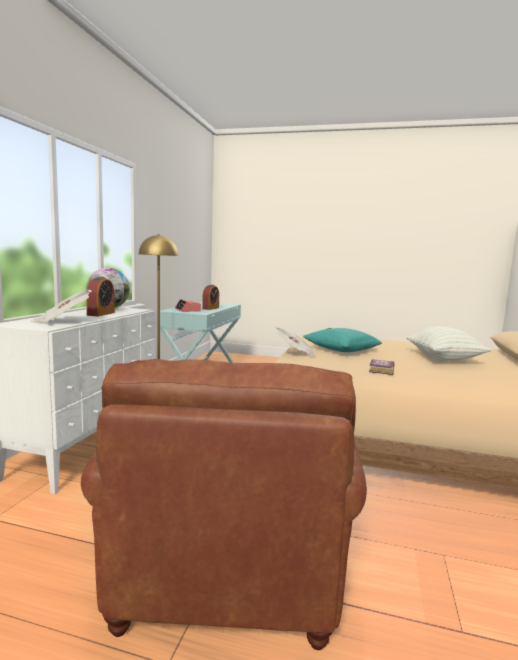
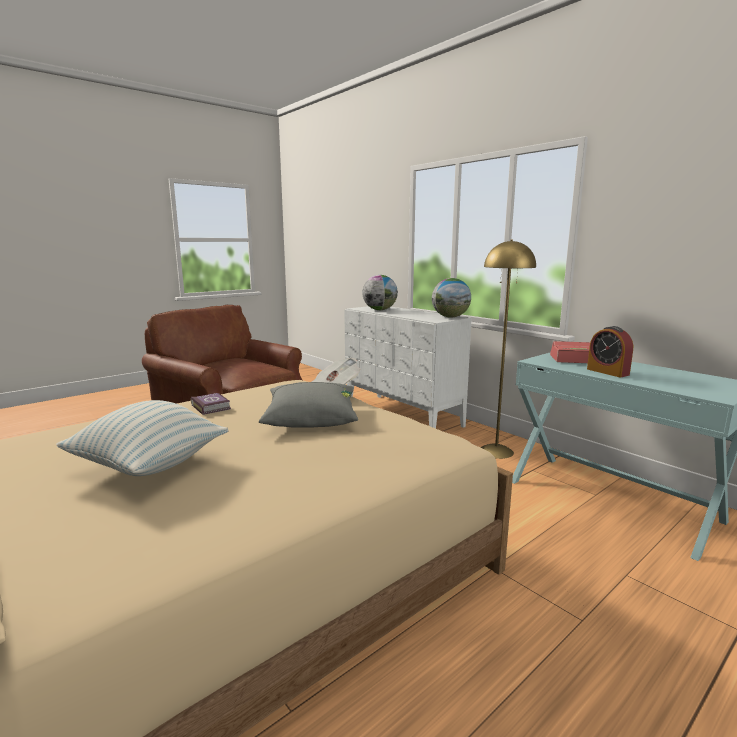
camera: 125 degrees right, 5 degrees up
(62, 321) = (380, 310): newspaper -> globe
(101, 314) = (411, 314): alarm clock -> none
(341, 350) = (311, 420): turquoise pillow -> grey pillow

